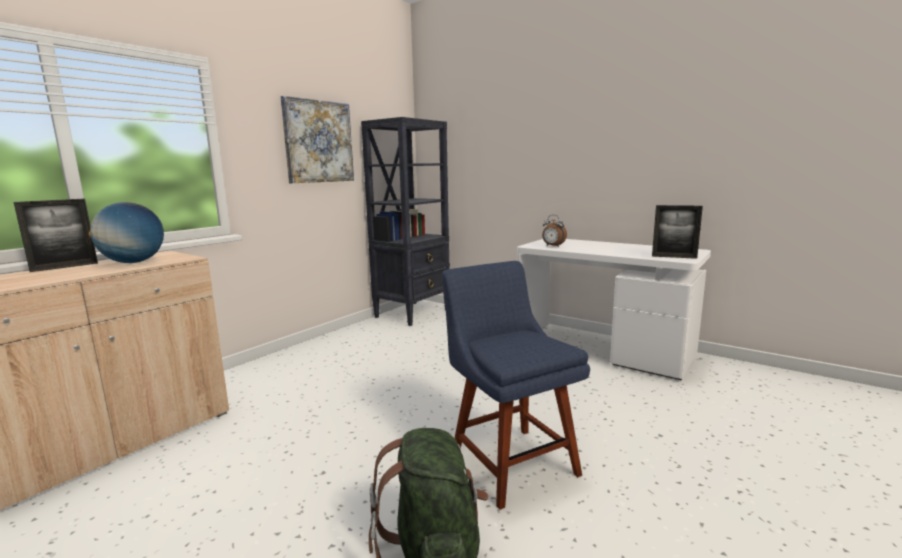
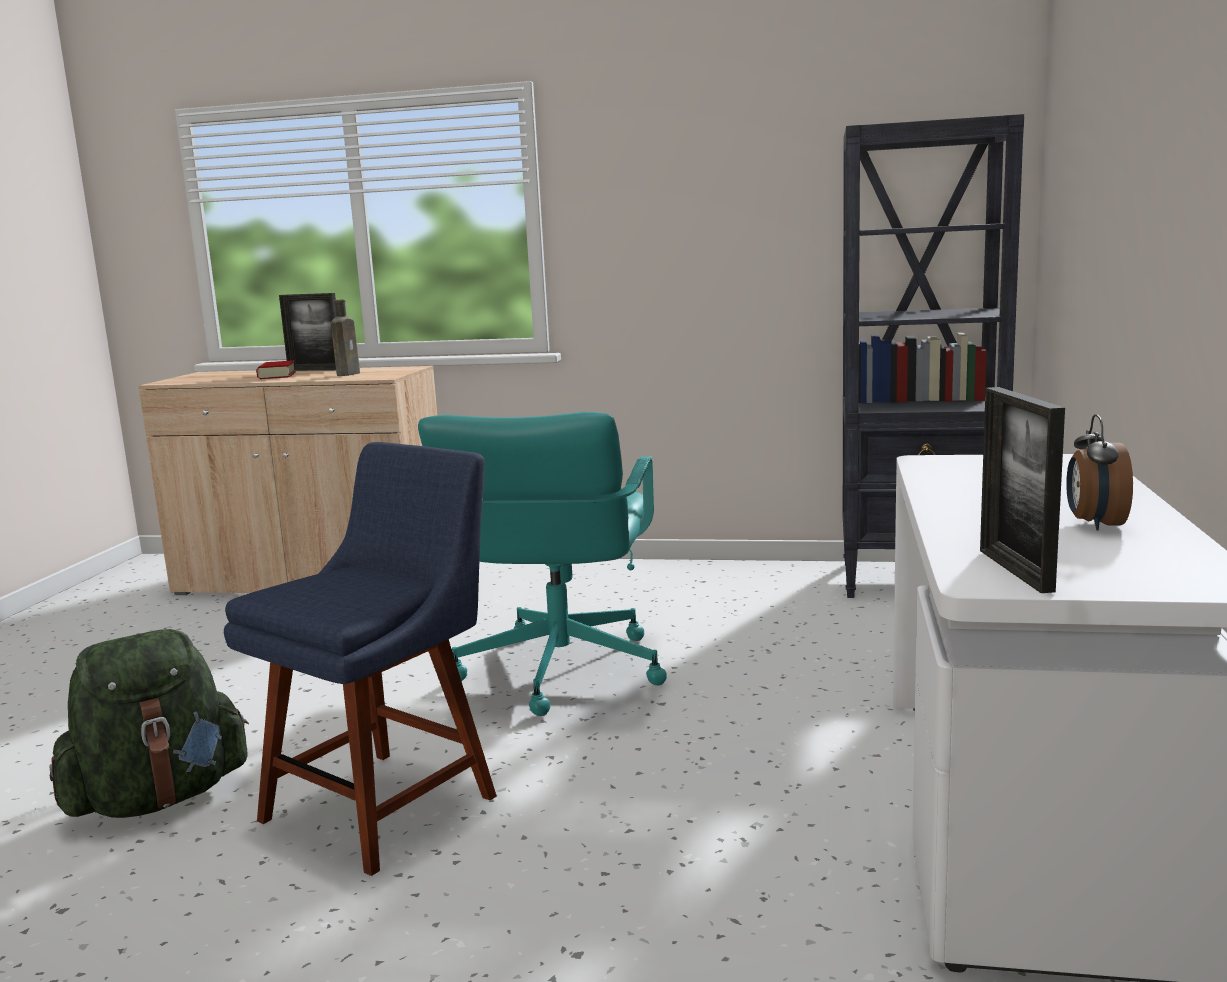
camera: 65 degrees right, 0 degrees up
(51, 274) = (276, 375): none -> book
(133, 262) = (349, 374): globe -> brown bottle
(318, 142) = (731, 191): picture -> none
(405, 392) = (558, 671): none -> turquoise office chair
(553, 246) = (962, 472): alarm clock -> alarm clock (1094, 524)

